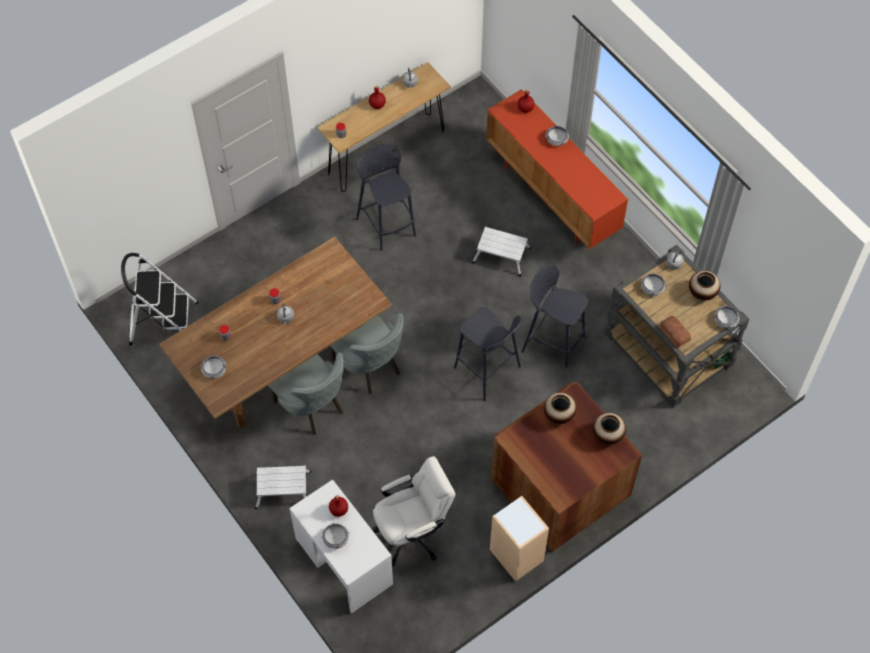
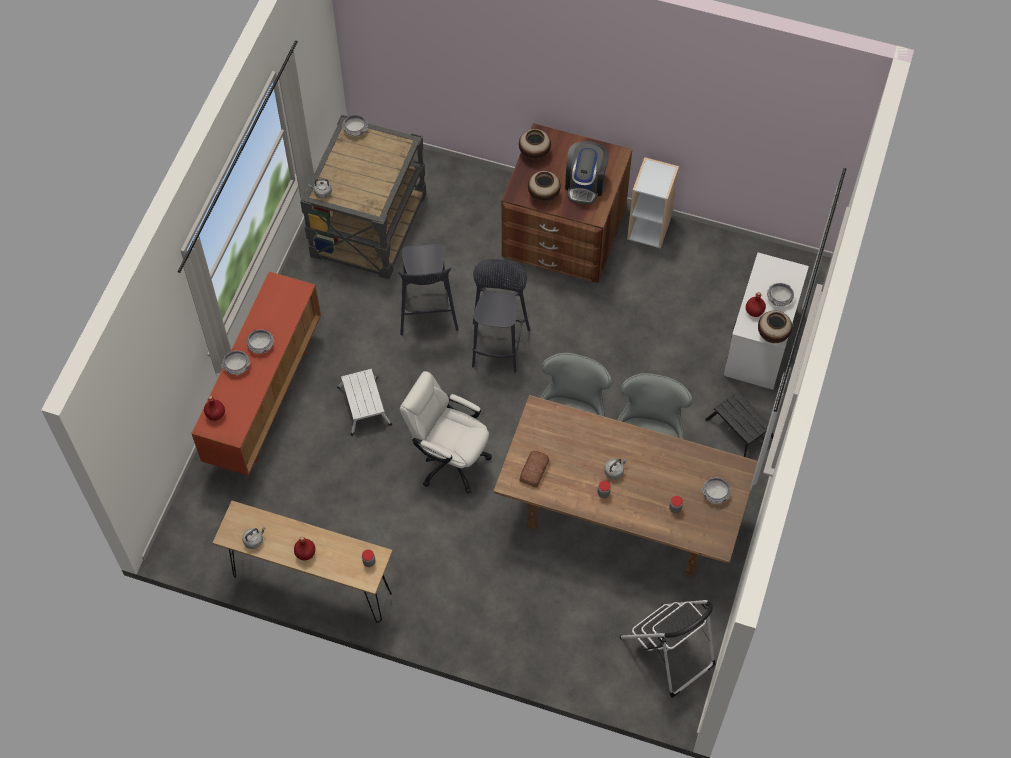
camera: 125 degrees left, 0 degrees up
(282, 489) = (740, 429): white step ladder -> black step ladder
(388, 225) = (401, 525): grey stool -> none
(413, 533) = (693, 308): white office chair -> white office chair (448, 460)
(547, 453) = (585, 184): none -> coffee machine
(652, 287) = (361, 196): bowl -> bowl (260, 345)
(674, 334) = (398, 157): bread -> bread (535, 470)
(702, 292) = (339, 158): vase -> vase (772, 335)

